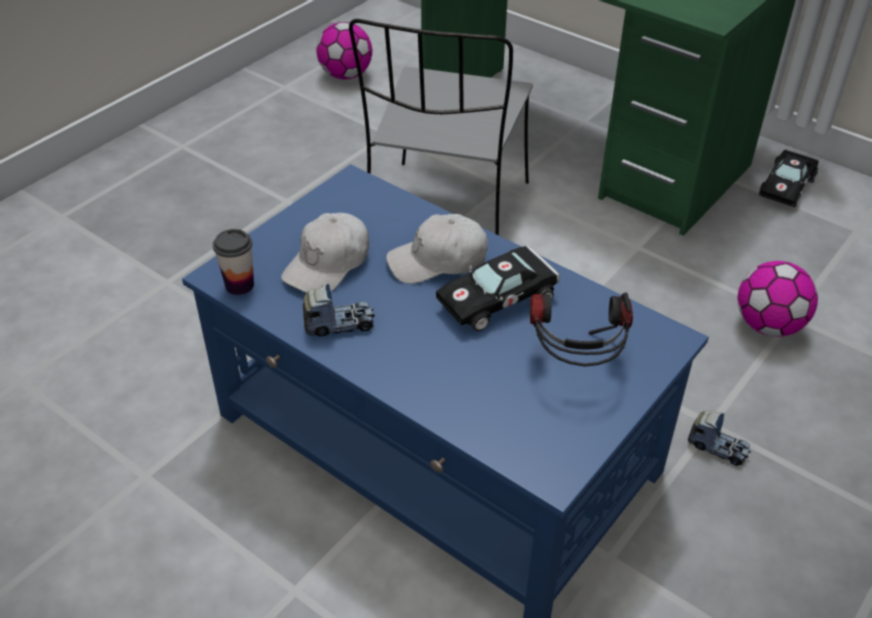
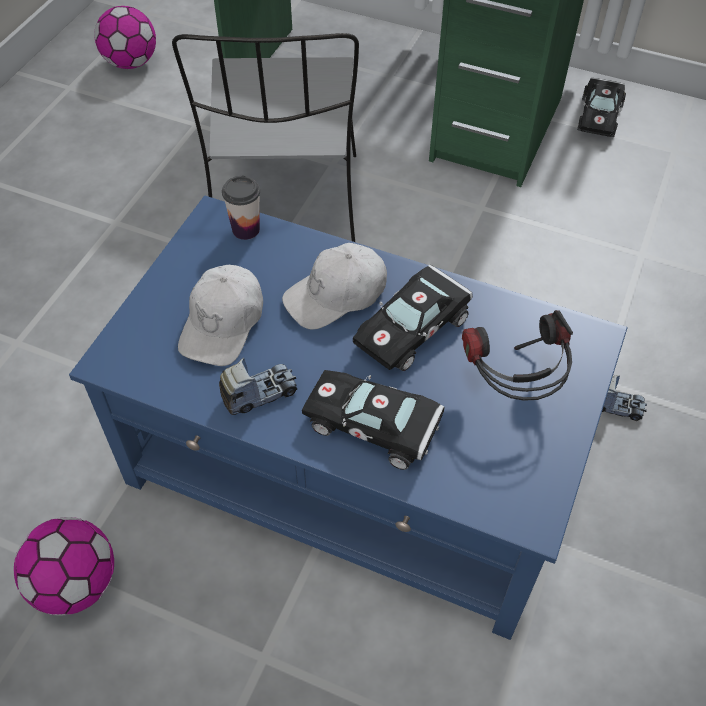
camera: 15 degrees left, 10 degrees up
(239, 285) = (136, 369): cup -> cup (246, 229)
(435, 370) = (377, 426): none -> black toy car
(768, 325) = (623, 268): football -> football (76, 584)

